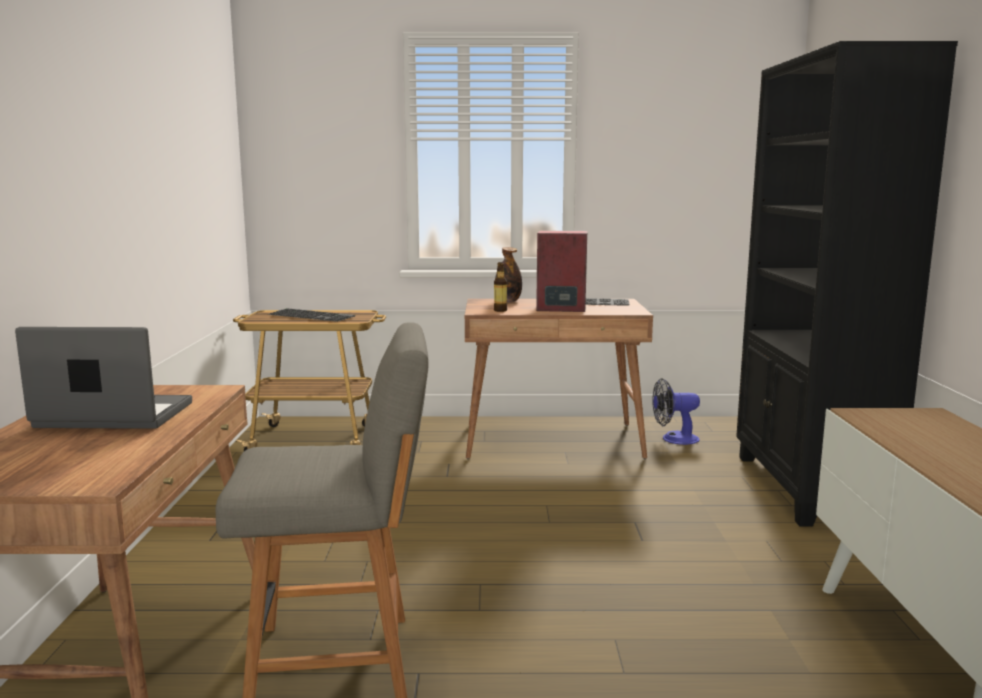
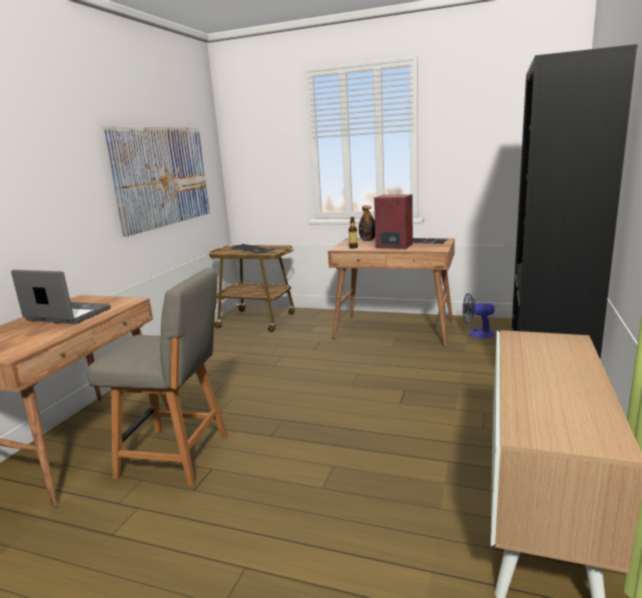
camera: 20 degrees right, 5 degrees up
(179, 183) = (162, 176): none -> picture

